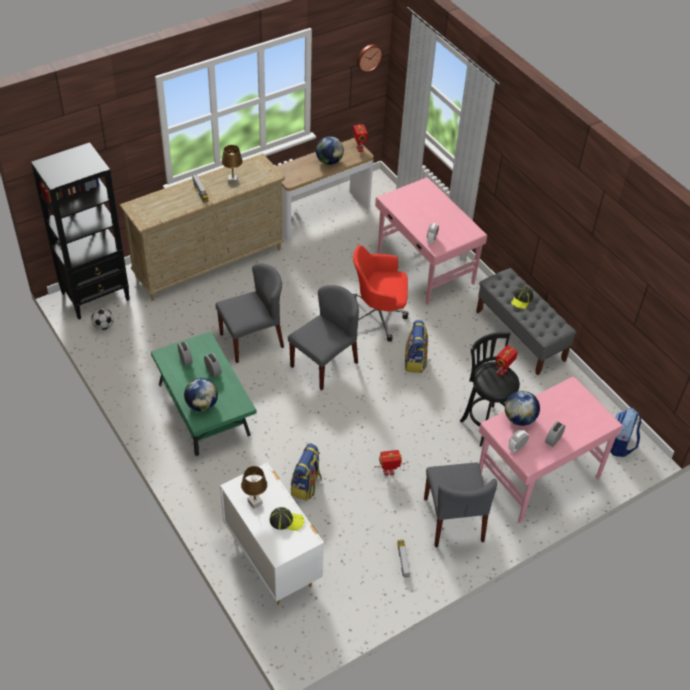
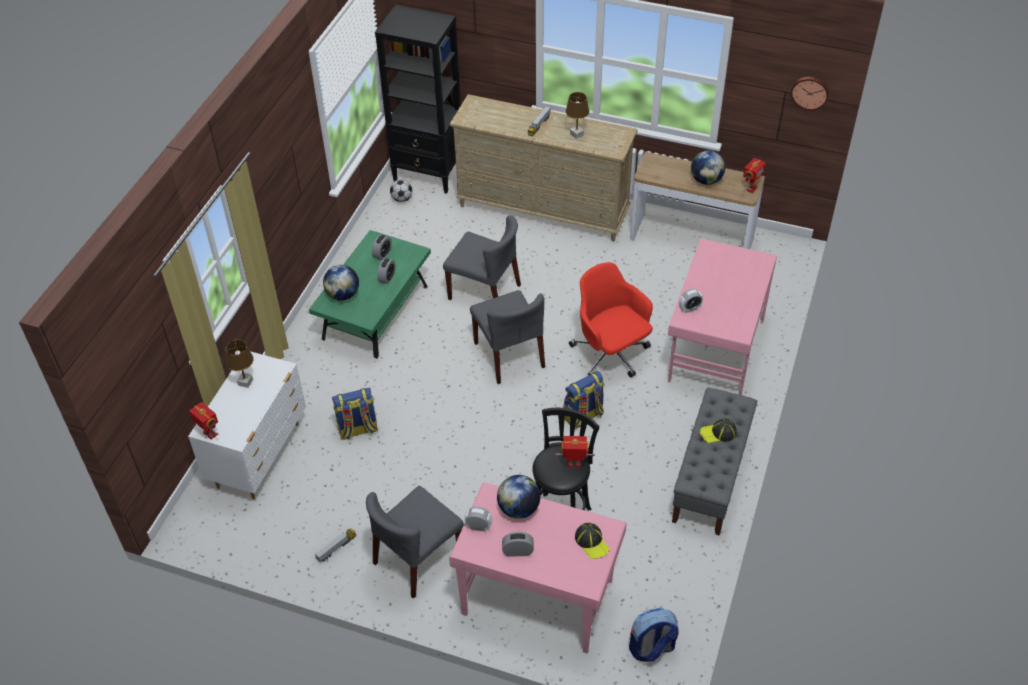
camera: 55 degrees right, 0 degrees up
(286, 520) = (244, 413): cap -> cap (592, 542)
(324, 364) = (509, 355): grey chair -> grey chair turned 60 degrees clockwise
(388, 473) = (427, 477): toy robot -> toy robot (209, 434)

